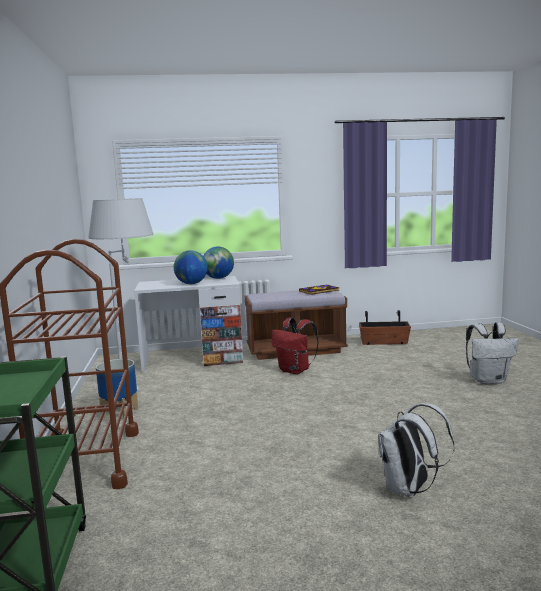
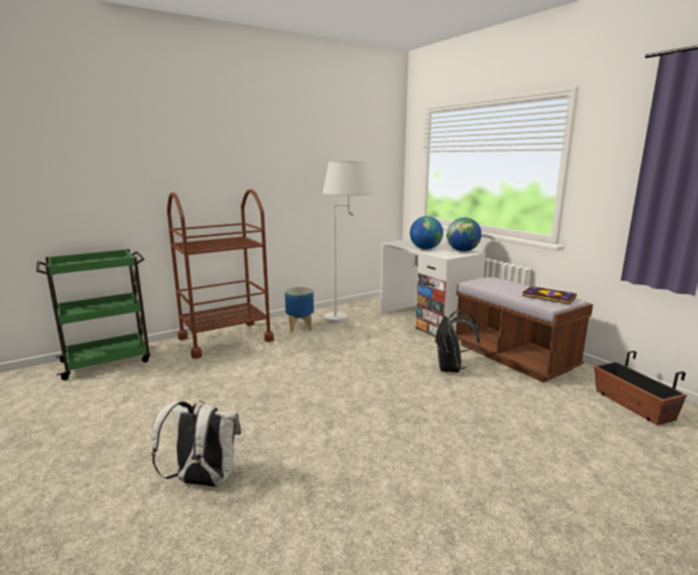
camera: 65 degrees right, 5 degrees up
(295, 371) = (451, 369): red backpack -> black backpack
(488, 380) = (589, 528): white backpack -> none

